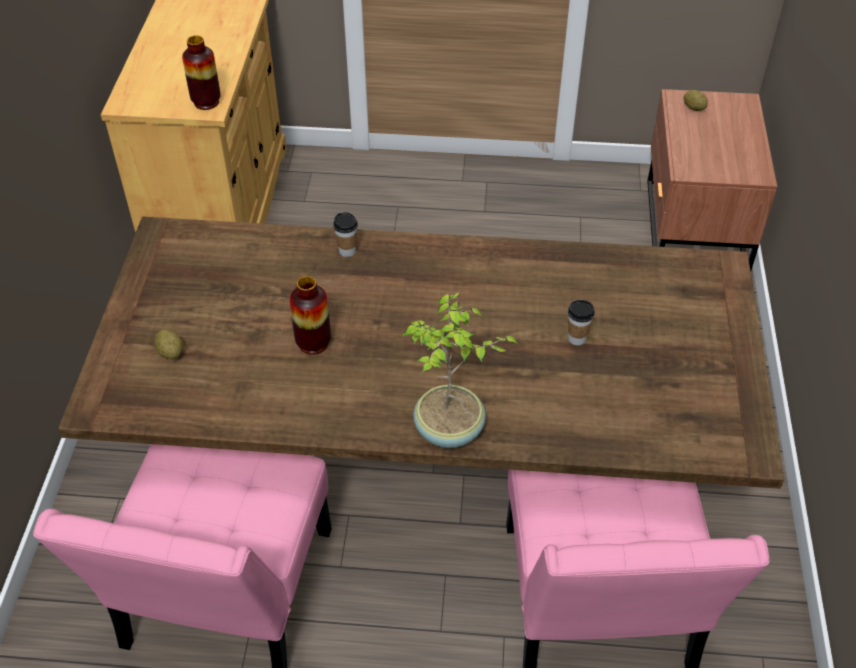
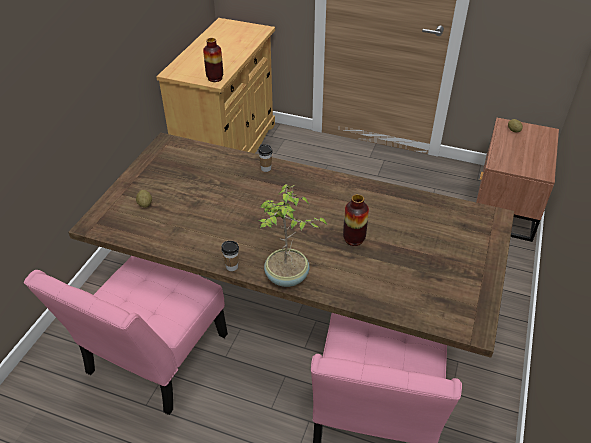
camera: 15 degrees right, 5 degrees down
(313, 343) = (226, 214): vase -> vase (354, 239)
(577, 338) = (385, 240): cup -> cup (232, 266)

